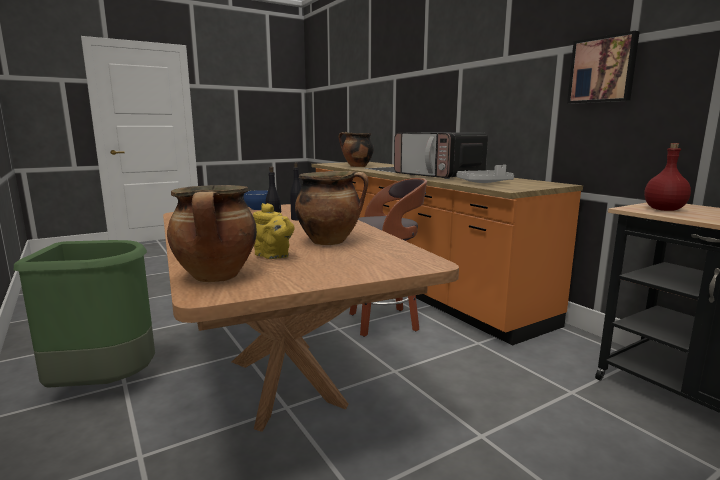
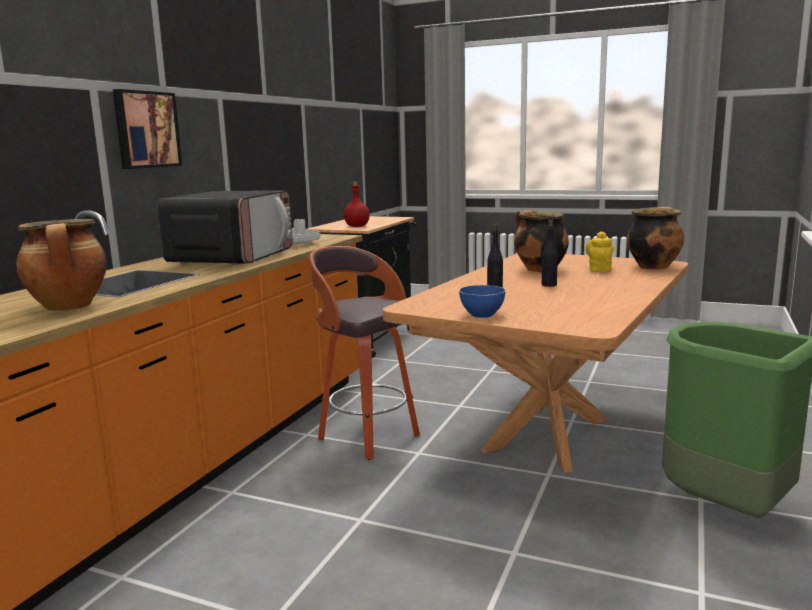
camera: 125 degrees left, 0 degrees up
(603, 70) = (256, 122): picture -> picture (145, 130)

